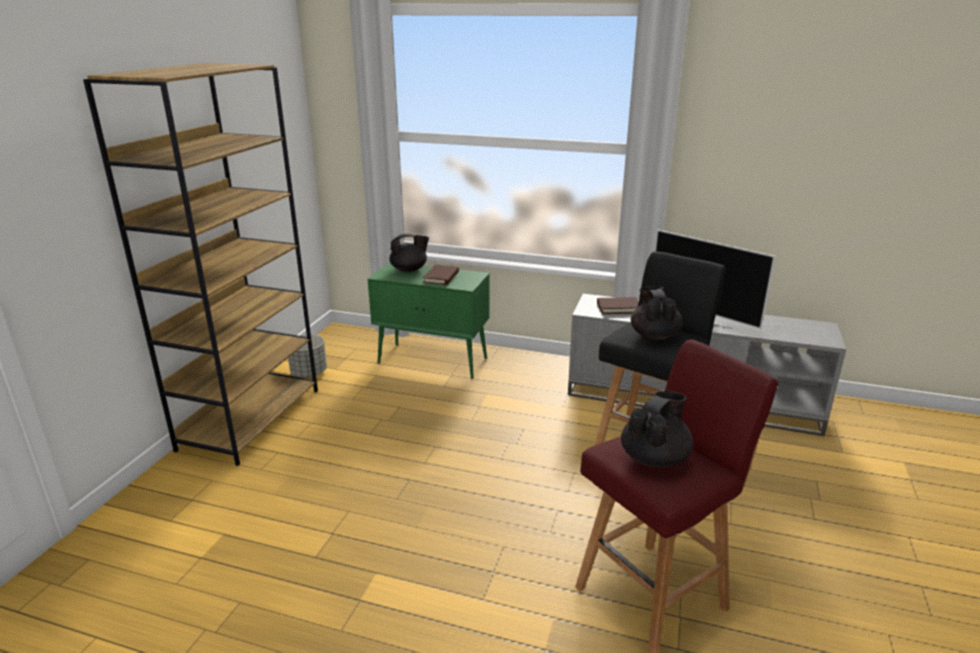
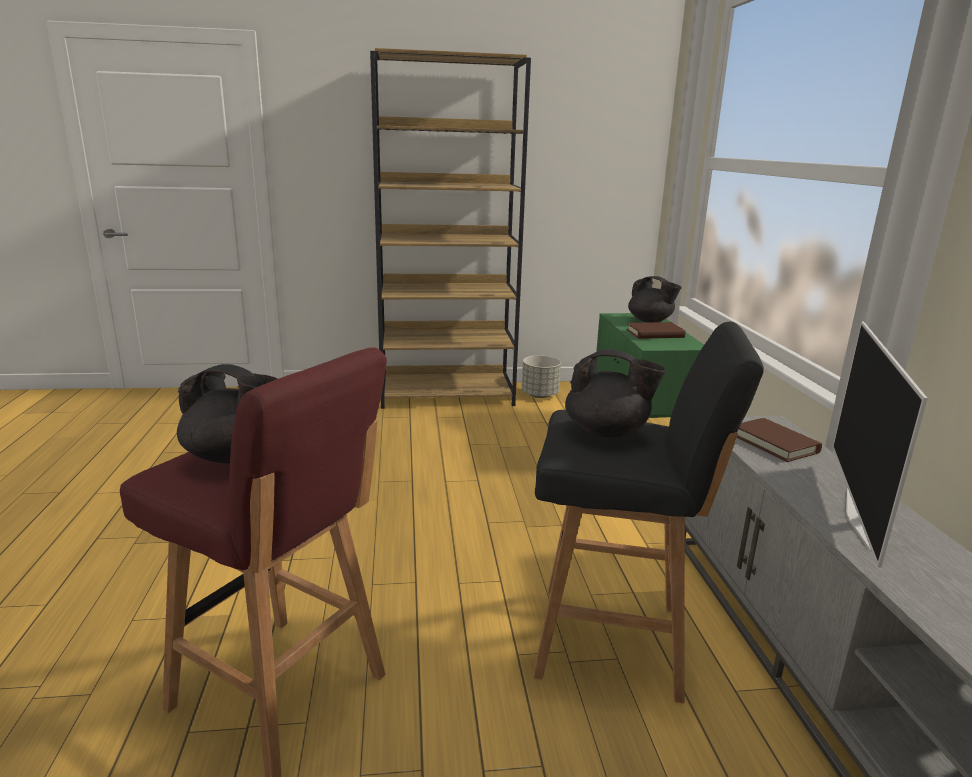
camera: 65 degrees right, 5 degrees down
(654, 335) = (607, 432): black teapot -> black teapot turned 45 degrees clockwise

